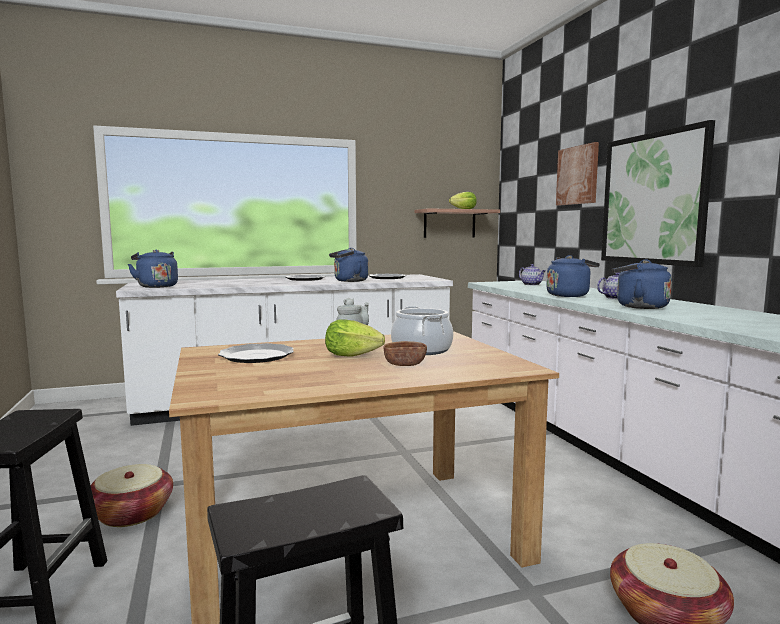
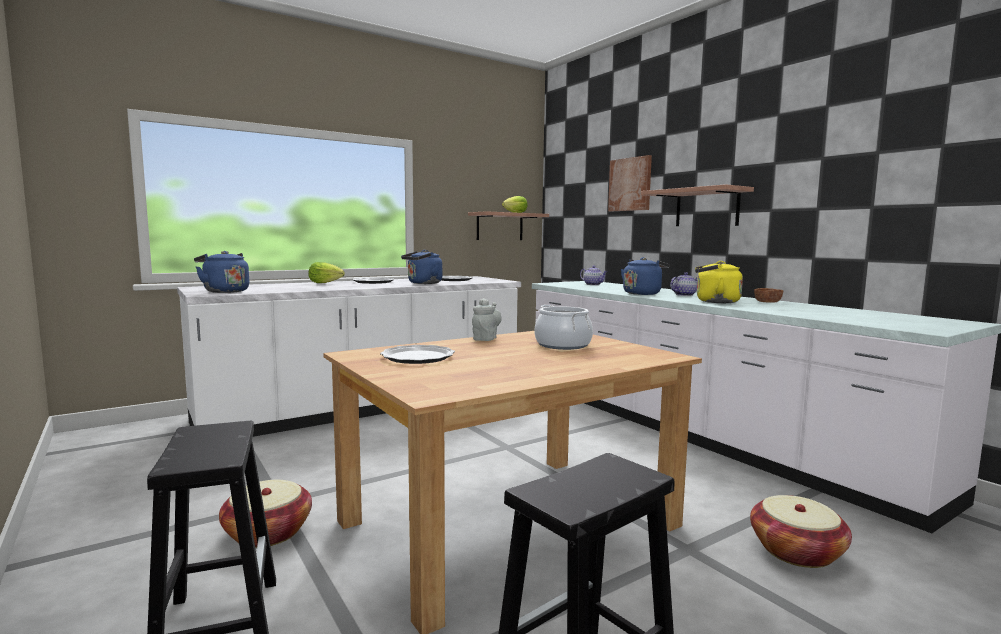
camera: 15 degrees left, 0 degrees up
(352, 355) = (508, 352): lettuce -> lettuce (324, 283)
(405, 364) = (567, 357): brown bowl -> brown bowl (767, 302)
(638, 307) = (714, 302): blue kettle -> yellow kettle
(653, 199) = (707, 208): picture -> shelf

